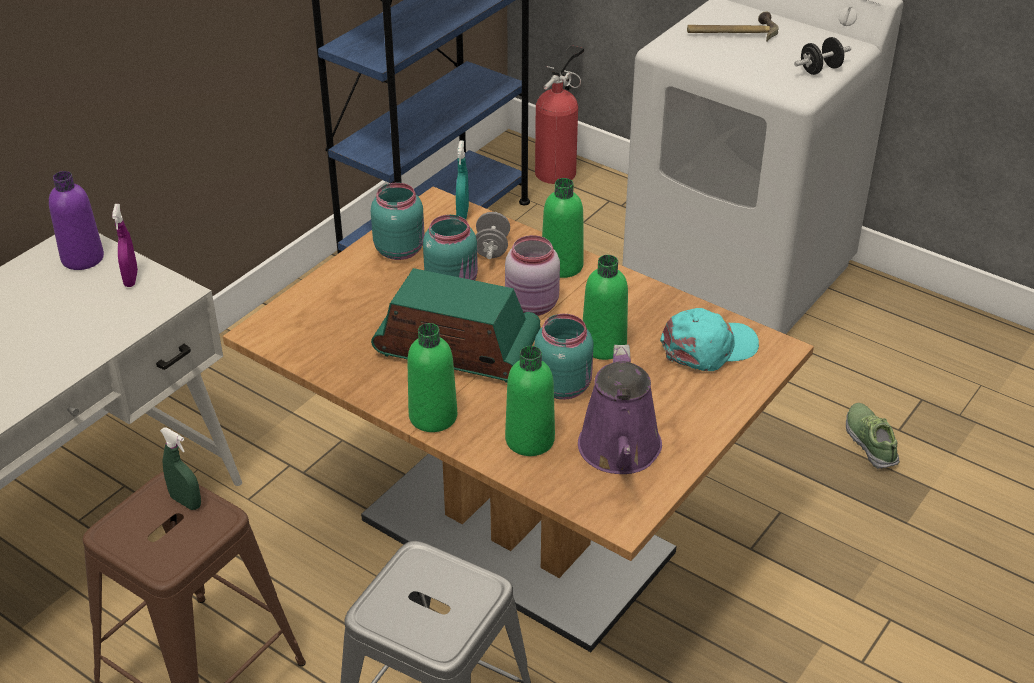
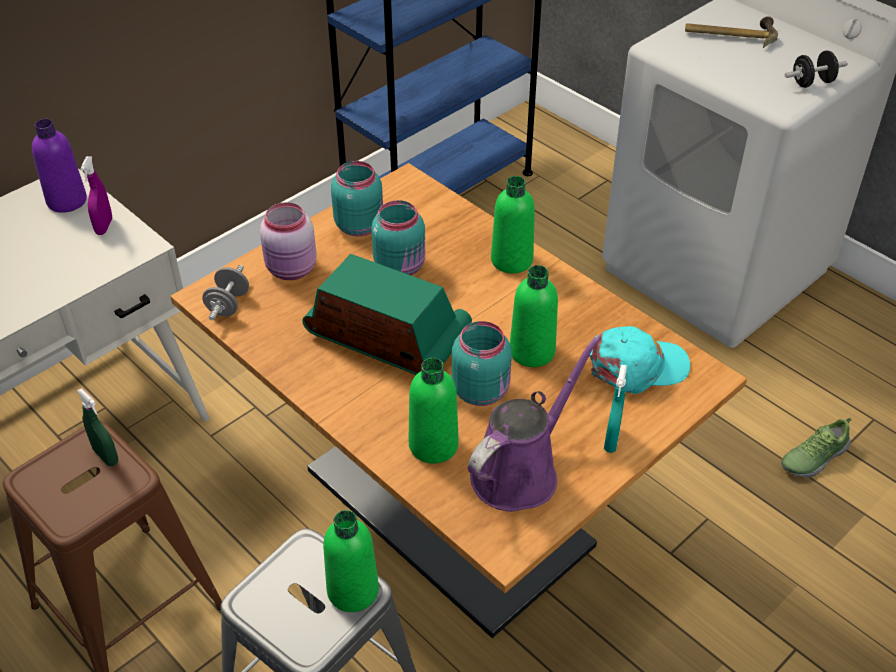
camera: 10 degrees right, 5 degrees up
(433, 416) = (345, 407): green bottle -> green bottle (353, 590)
(462, 213) = (429, 194): turquoise spray bottle -> turquoise spray bottle (611, 440)
(492, 249) = (448, 234): grey dumbbell -> grey dumbbell (228, 305)
(533, 306) = (473, 300): pink jar -> pink jar (292, 269)
(558, 170) = (565, 145): fire extinguisher -> none
(620, 452) = (520, 471): purple watering can -> purple watering can turned 150 degrees counterclockwise
(870, 442) = (813, 457): shoe -> shoe turned 120 degrees counterclockwise

